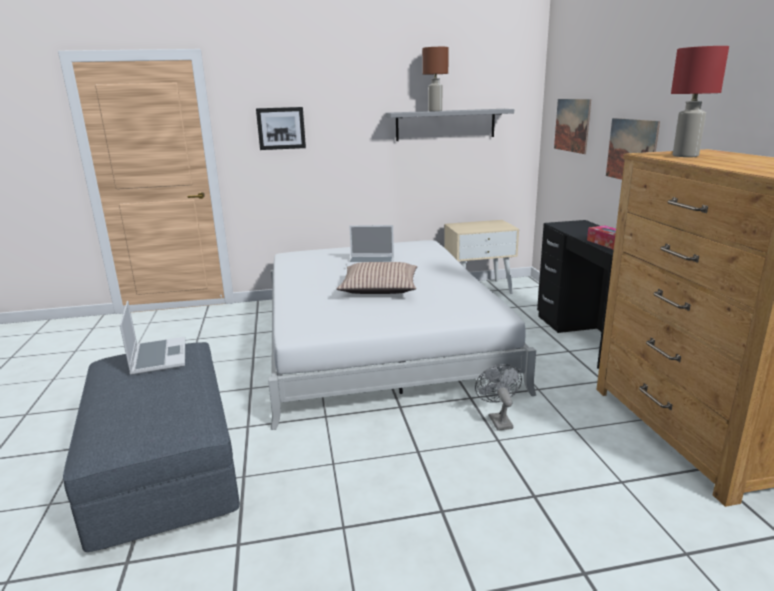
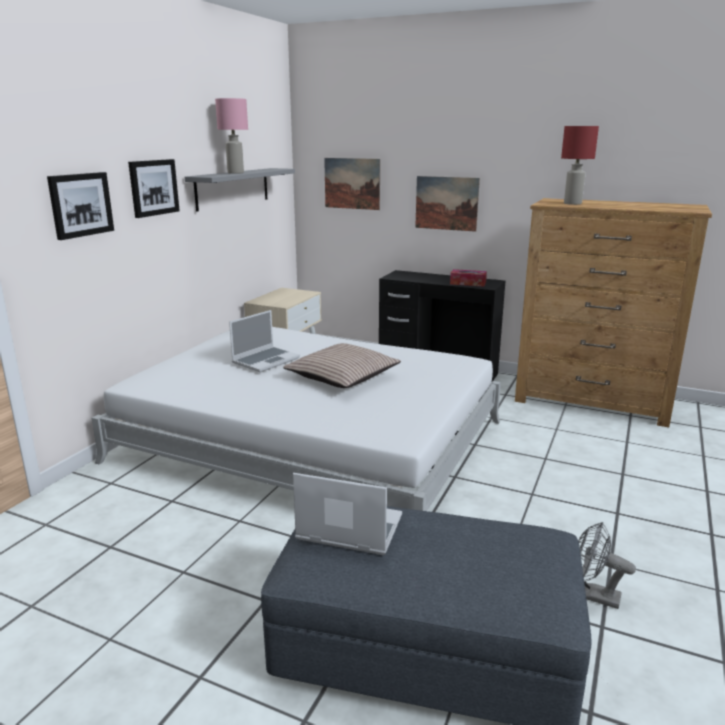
camera: 55 degrees left, 0 degrees up
(350, 120) = (153, 187): none -> picture
(435, 111) = (236, 173): brown table lamp -> pink table lamp
(498, 419) = (518, 447): grey fan -> grey fan (593, 595)

